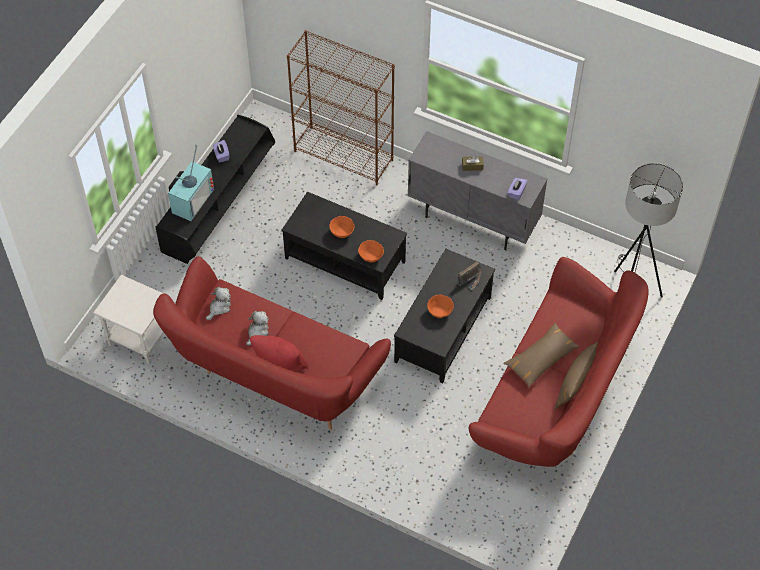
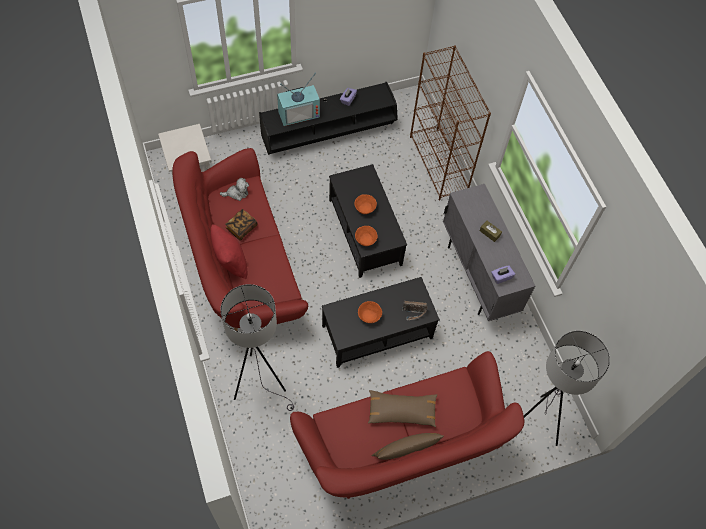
camera: 40 degrees right, 5 degrees up
(257, 331) = (241, 228): plush toy -> book
(396, 447) = (261, 382): none -> grey floor lamp

